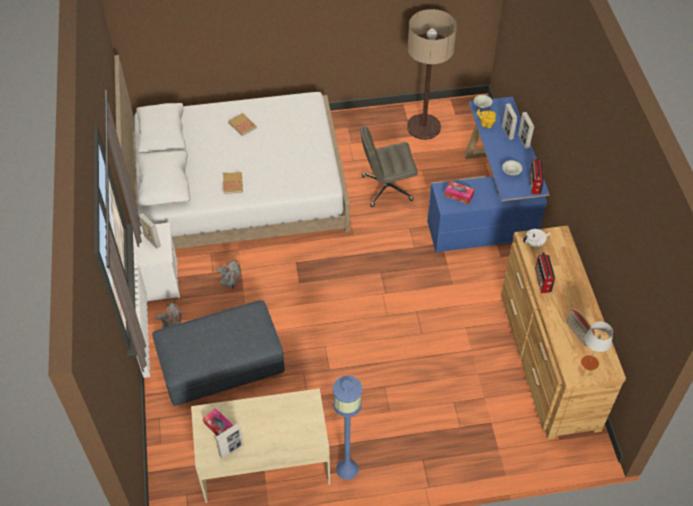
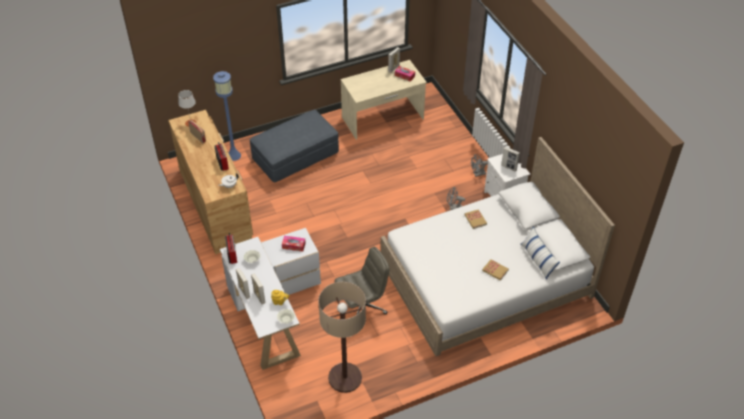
camera: 165 degrees right, 5 degrees down
(190, 127) = (537, 260): none -> pillow
(221, 364) = (434, 160): grey ottoman -> grey ottoman (295, 157)
(347, 469) = (334, 125): blue floor lamp -> blue floor lamp (233, 155)
(487, 205) = (272, 309): blue desk -> white desk

